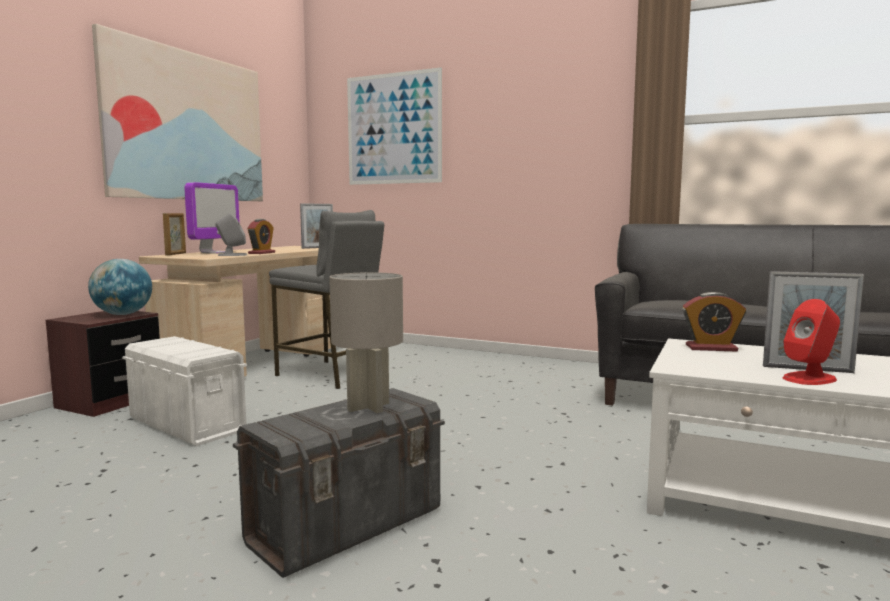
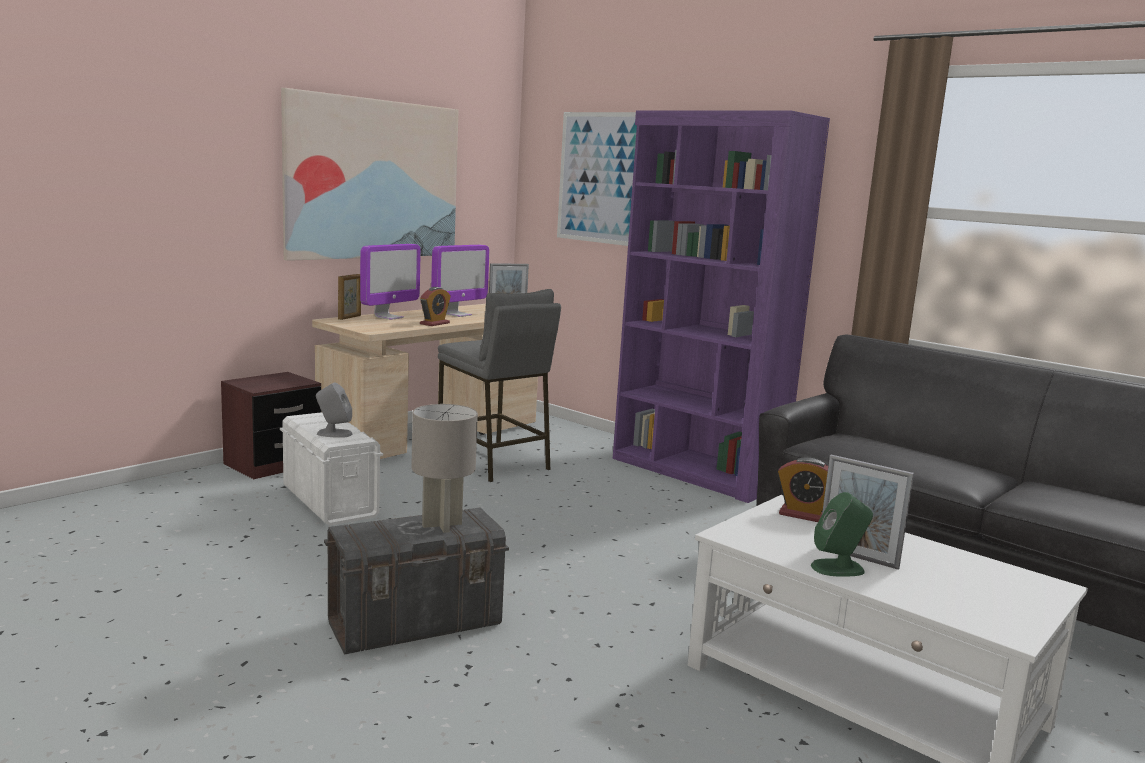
camera: 15 degrees right, 5 degrees up
(123, 314) = (289, 382): globe -> none
(232, 255) = (401, 326): grey speaker -> grey speaker (334, 433)
(276, 249) = (458, 314): none -> monitor
(504, 361) = (696, 472): none -> purple bookcase
(809, 378) = (838, 568): red speaker -> green speaker

